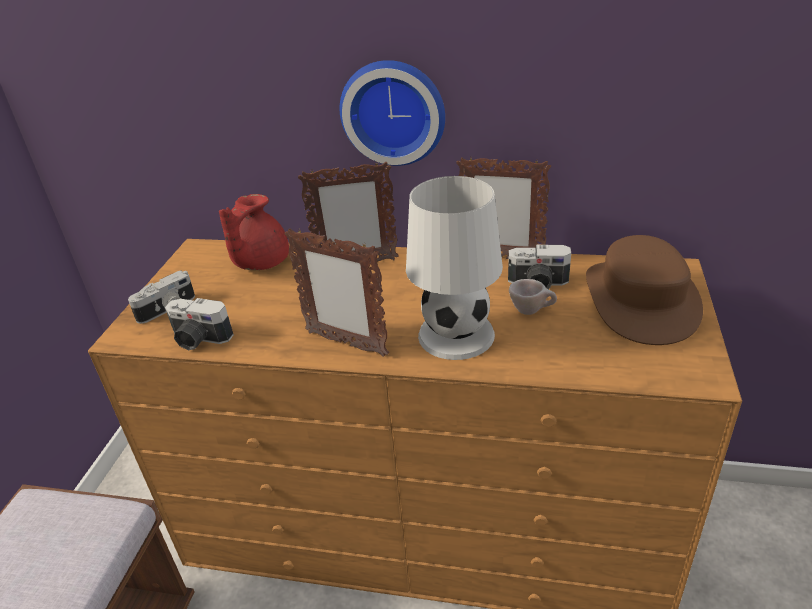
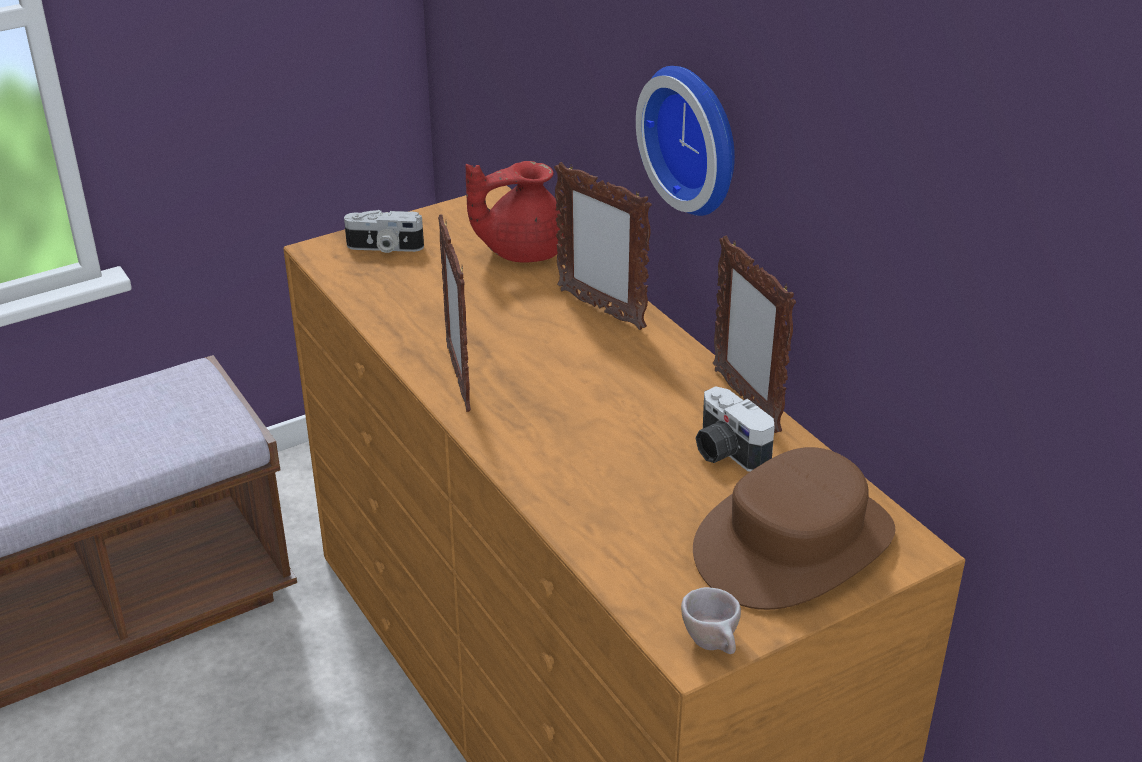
camera: 45 degrees right, 0 degrees up
(198, 339) = (364, 292): camera -> none
(455, 335) = (555, 439): white table lamp -> none
(531, 311) = (665, 471): beige cup -> beige cup (714, 645)

